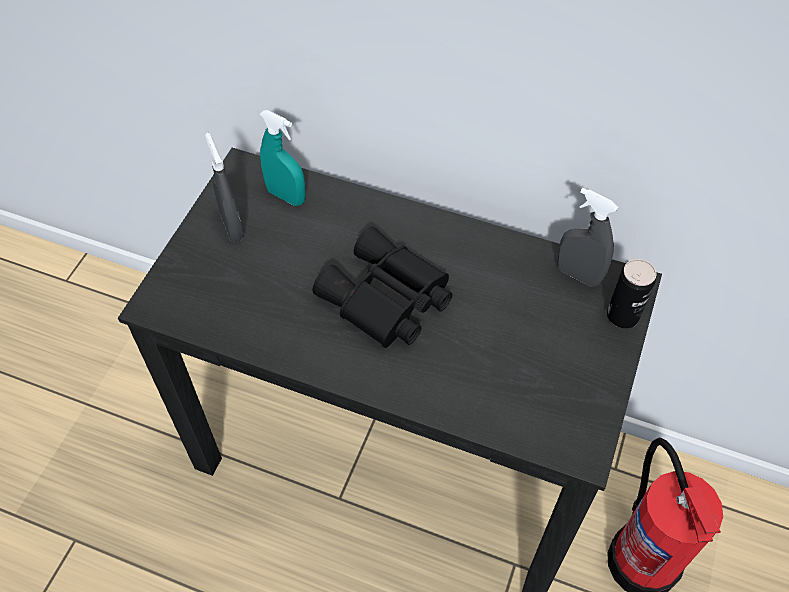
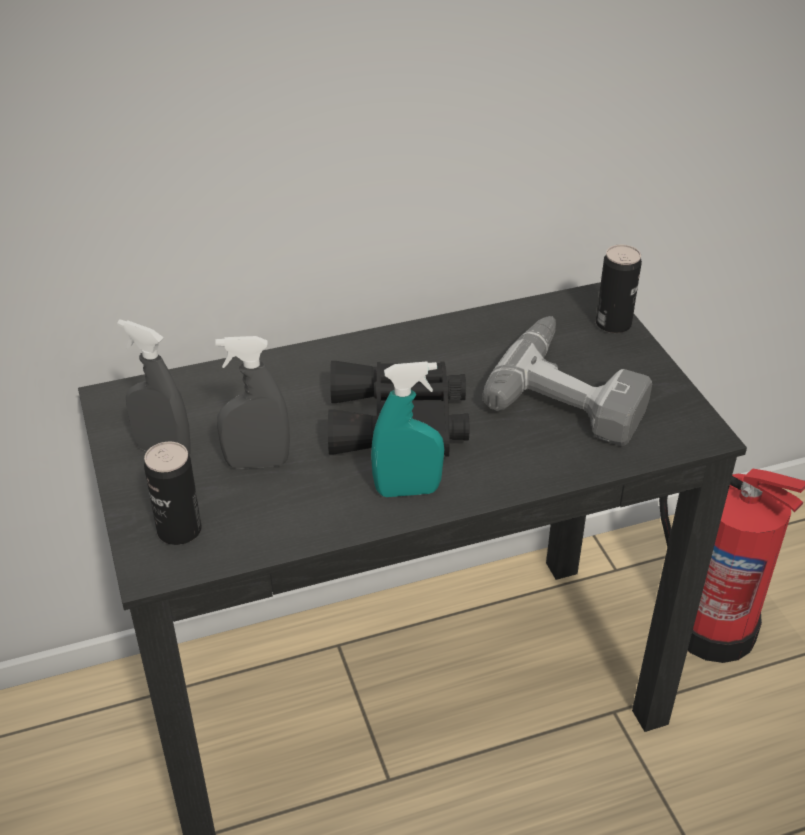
camera: 40 degrees left, 15 degrees down
(188, 290) = (179, 530): none -> can
(286, 196) = (193, 396): turquoise spray bottle -> turquoise spray bottle (407, 490)
(530, 352) = (574, 390): none -> power drill
(578, 275) = (544, 315): grey spray bottle -> grey spray bottle (257, 463)

